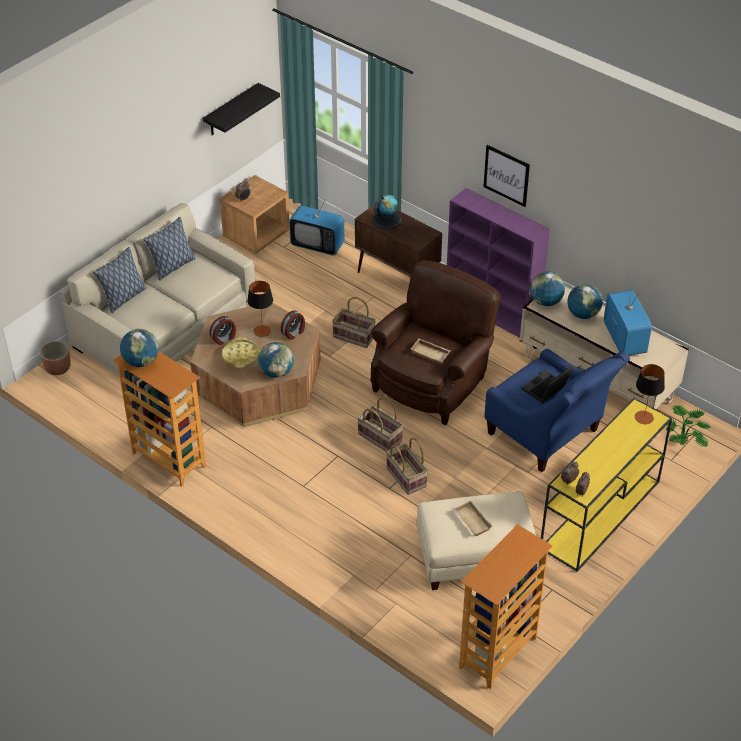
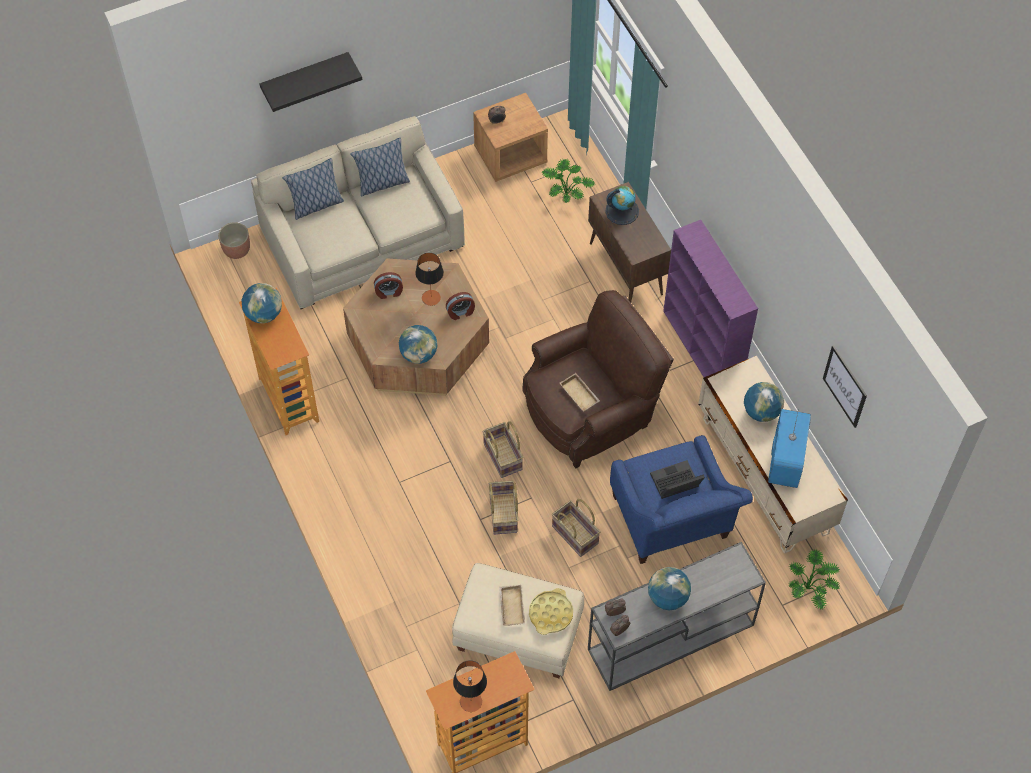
camera: 25 degrees right, 15 degrees up
(231, 110) = (501, 30): black shelf -> black shelf (305, 77)
(241, 356) = (395, 320): yellow tray -> yellow tray (551, 613)
(317, 245) = (566, 193): television -> potted plant
(354, 336) = (543, 323): basket -> basket (576, 534)
(506, 175) = (733, 233): picture -> picture (845, 386)
(545, 301) = (731, 380): globe -> globe (667, 597)
(600, 516) = (669, 638): yellow console table -> grey console table
(644, 417) = (736, 570): table lamp -> table lamp (471, 701)

